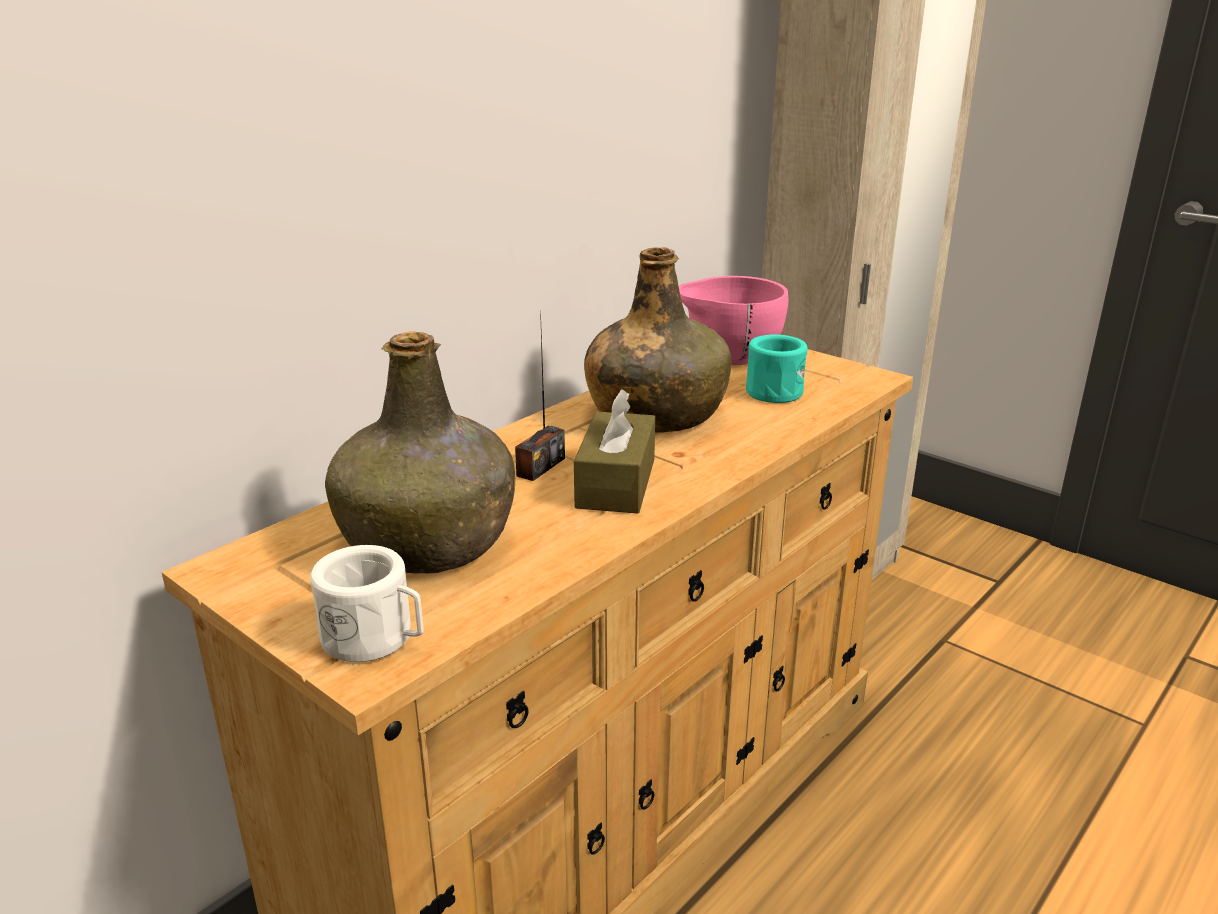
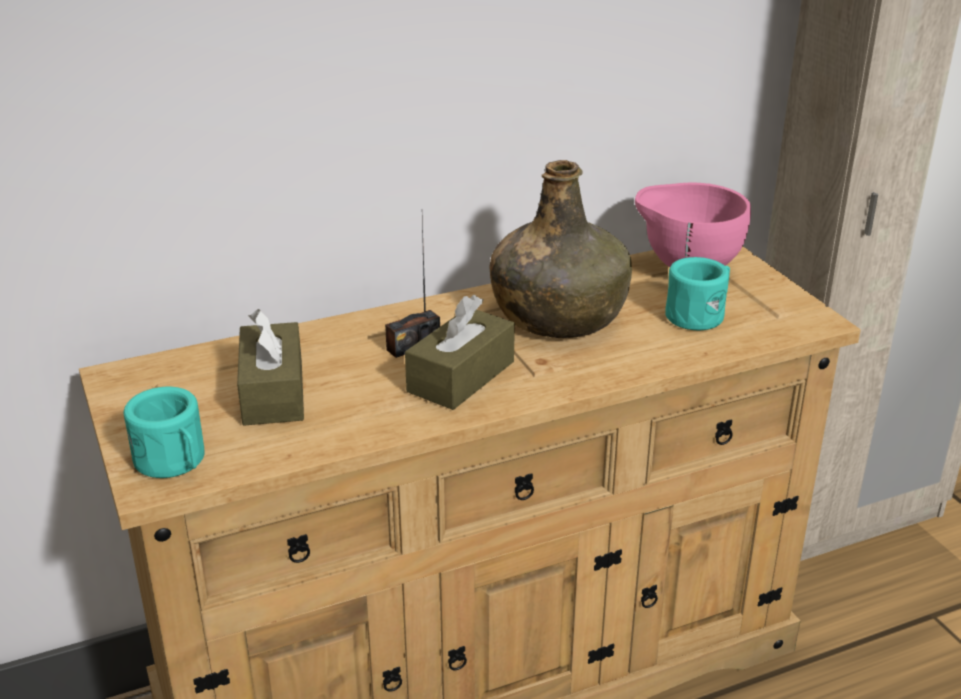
camera: 25 degrees right, 5 degrees up
(376, 639) = (174, 462): white mug -> turquoise mug
(430, 541) = (273, 392): green bottle -> brown tissue box

